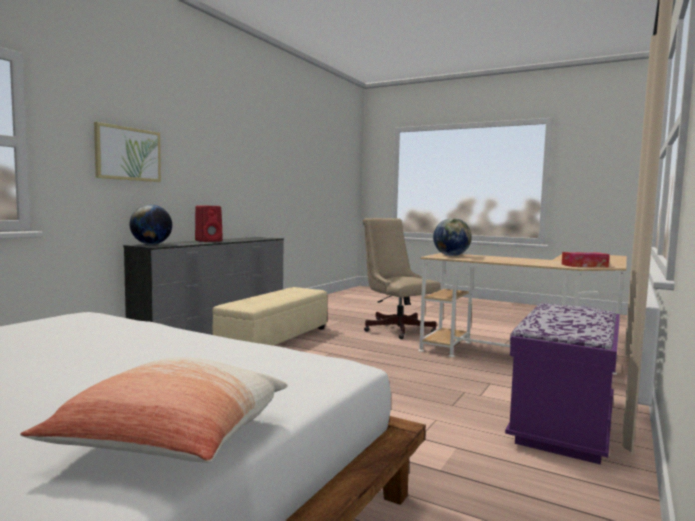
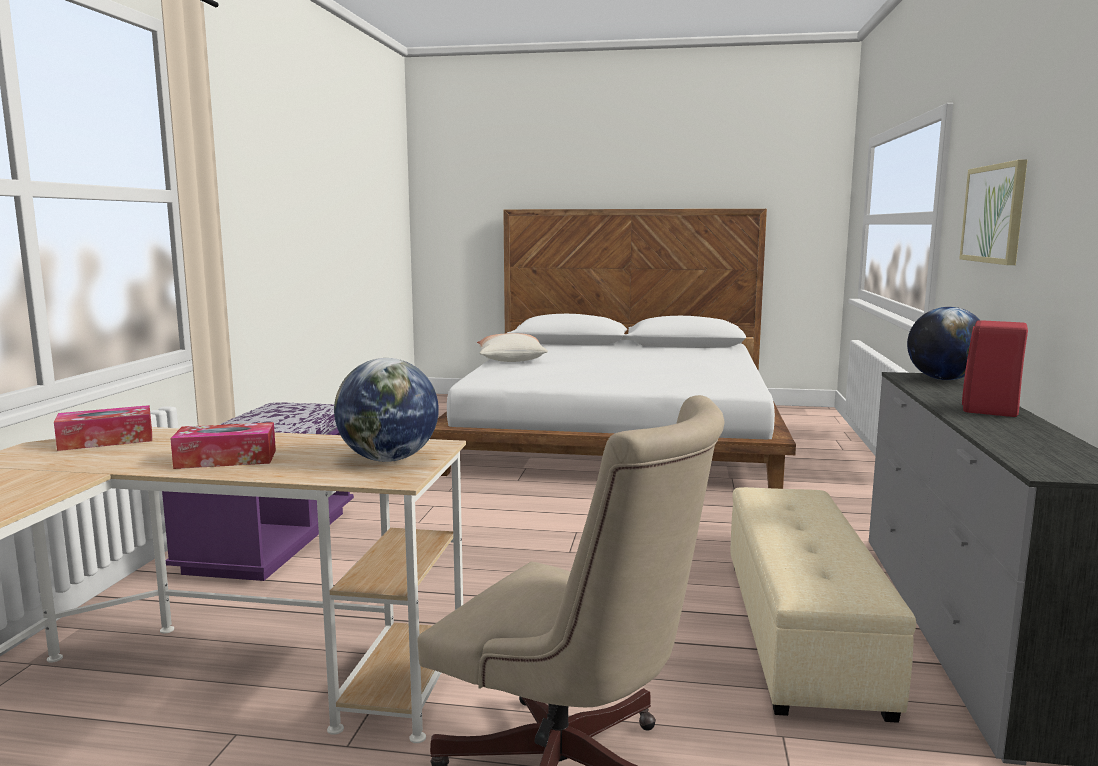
camera: 160 degrees right, 5 degrees up
(514, 259) = (226, 459): none -> tissue box

